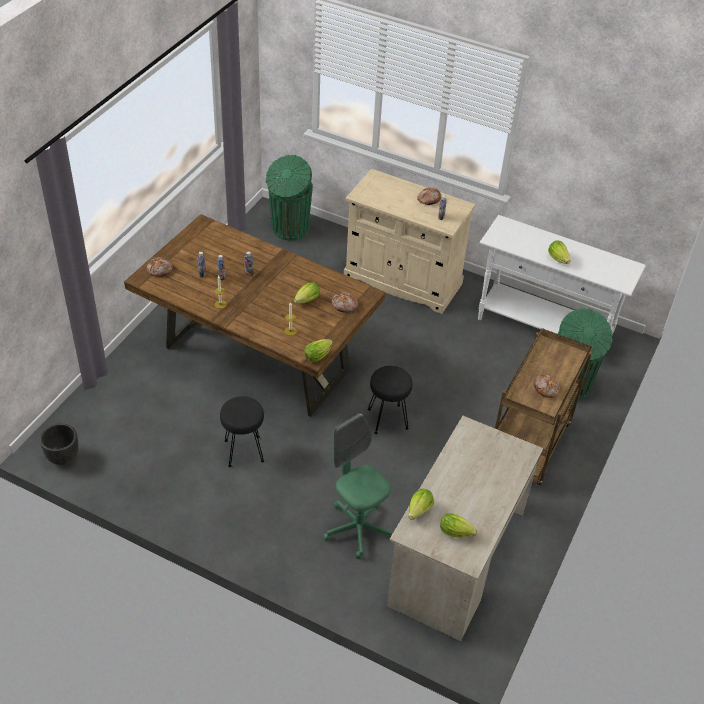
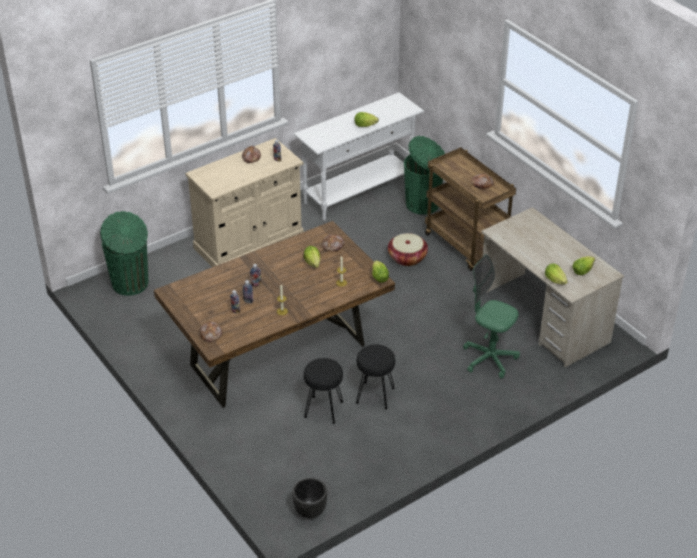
camera: 60 degrees left, 5 degrees down
(357, 529) = (489, 359): green office chair -> green office chair turned 45 degrees clockwise
(387, 419) = (394, 305): black stool -> black stool (324, 410)
(470, 404) = (407, 258): none -> basket

